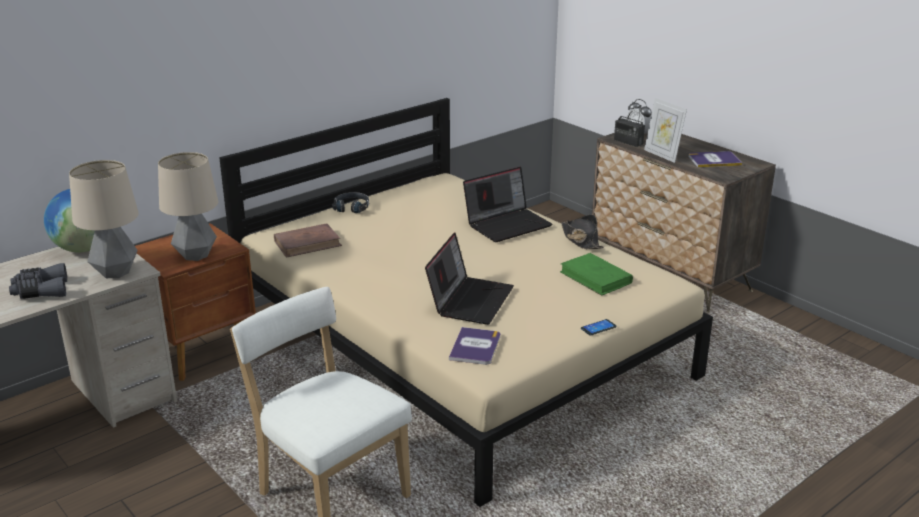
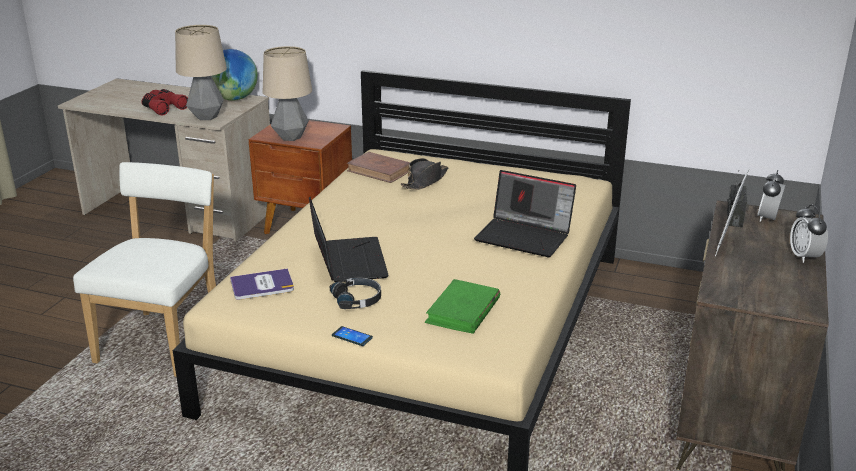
camera: 60 degrees right, 0 degrees up
(40, 291) = (163, 108): grey binoculars -> red binoculars
(352, 207) = (469, 165): black headphones -> black headphones (357, 299)
(470, 300) = (347, 260): laptop -> laptop turned 90 degrees counterclockwise
(581, 239) = (542, 282): black hat -> black hat (425, 181)
(695, 143) = (804, 257): none -> alarm clock
(714, 160) = (766, 278): book -> none

